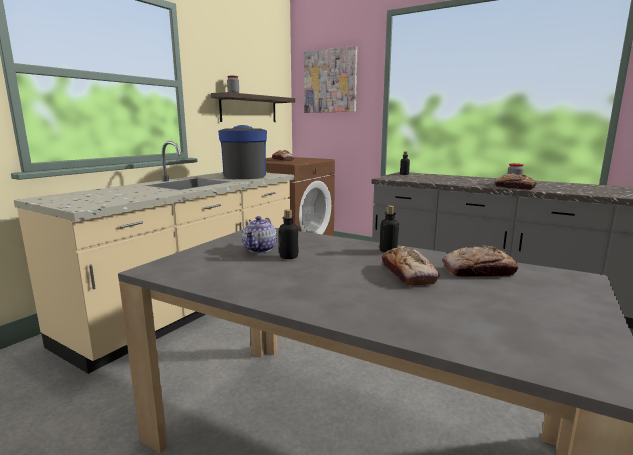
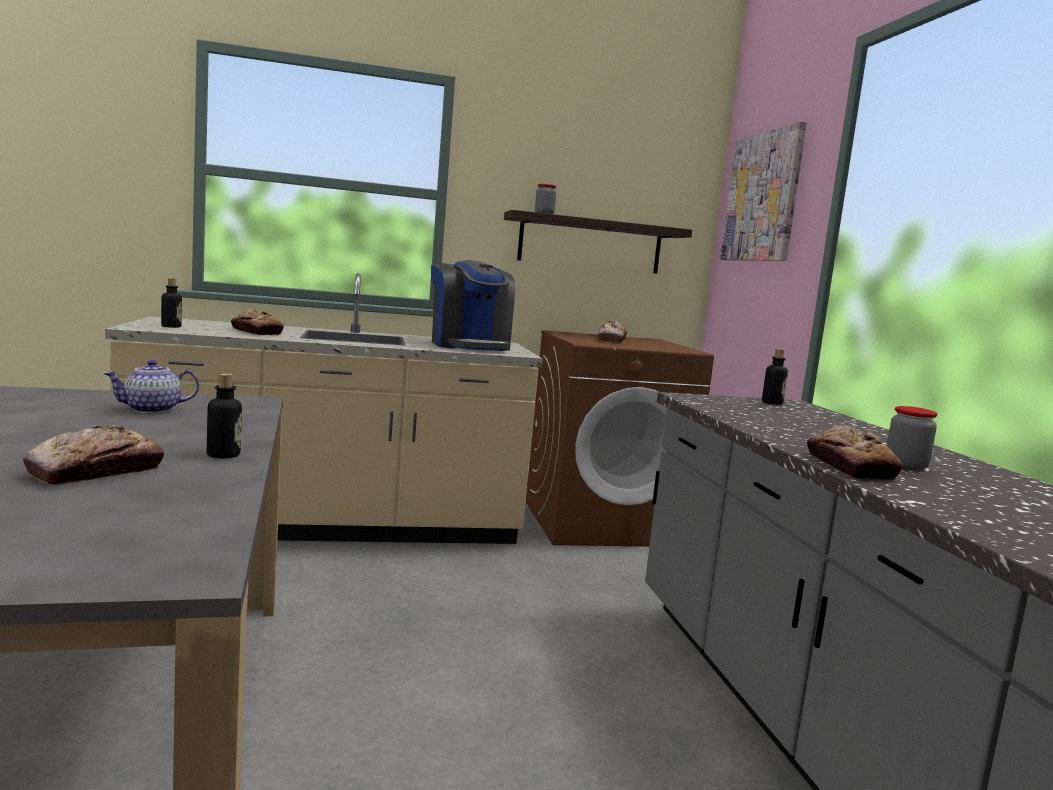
camera: 45 degrees right, 5 degrees down
(244, 175) = (469, 346): coffee machine -> coffee machine turned 120 degrees clockwise
(289, 256) = (129, 421): bottle -> bottle (171, 326)
(478, 271) = (154, 505): bread -> bread (256, 332)

